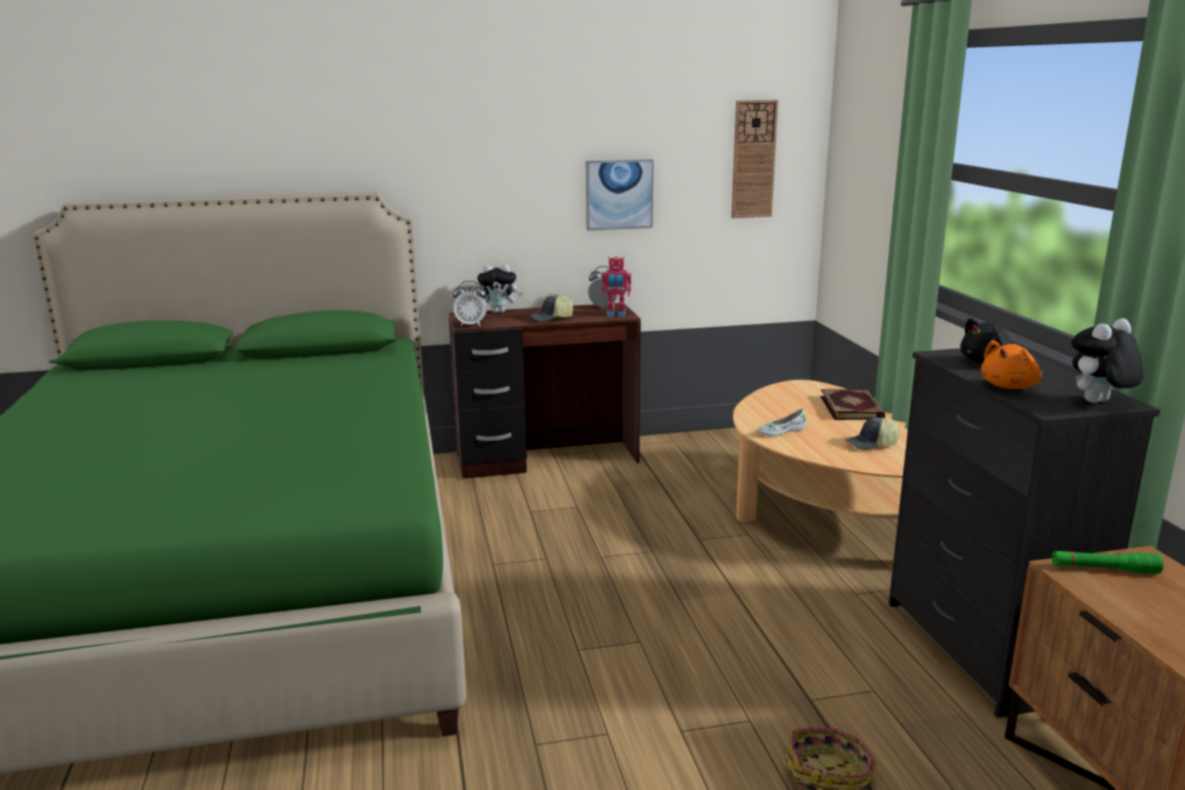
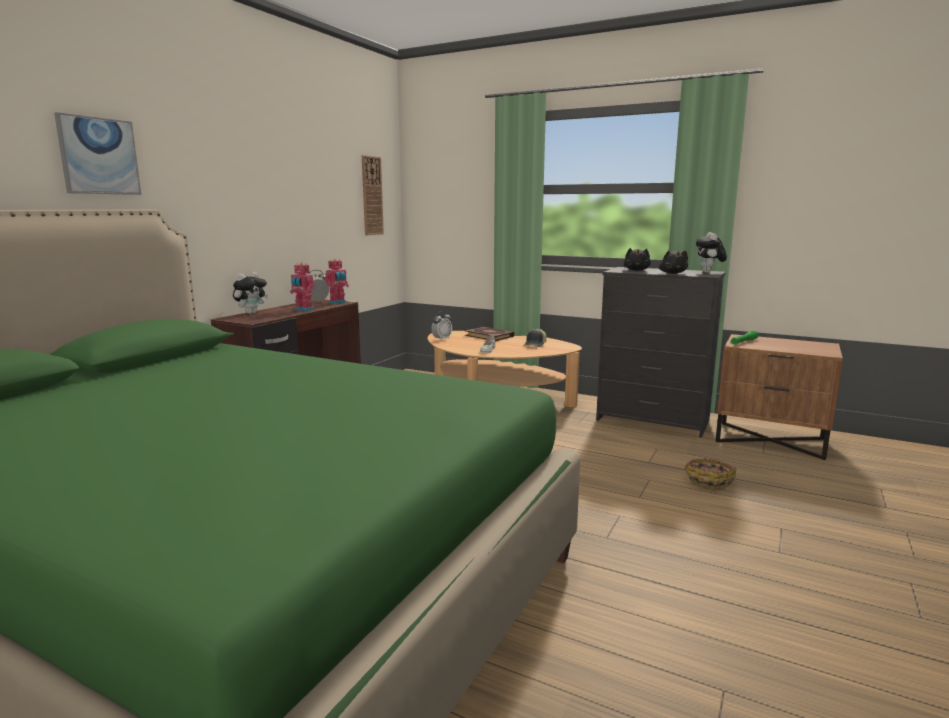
camera: 50 degrees left, 5 degrees down
(471, 325) = (257, 320): alarm clock -> alarm clock (442, 339)
(551, 318) = (303, 310): cap -> toy robot
(619, 194) = (308, 218): picture -> picture (99, 156)
(1010, 386) = (672, 273): orange plush toy -> black plush toy

